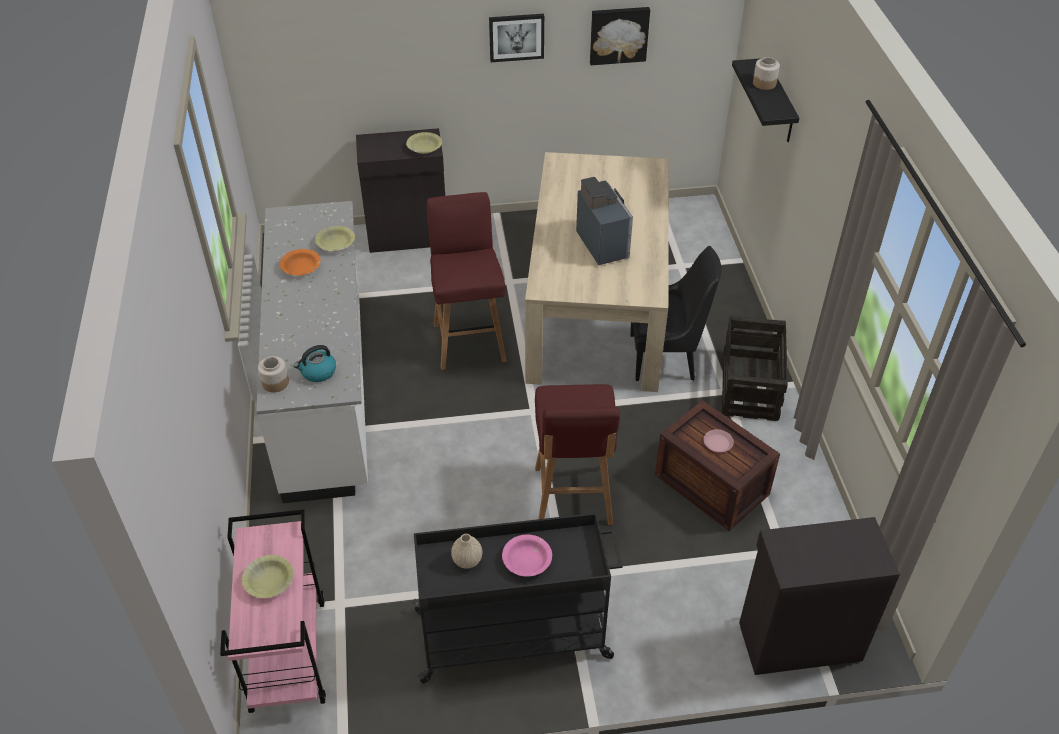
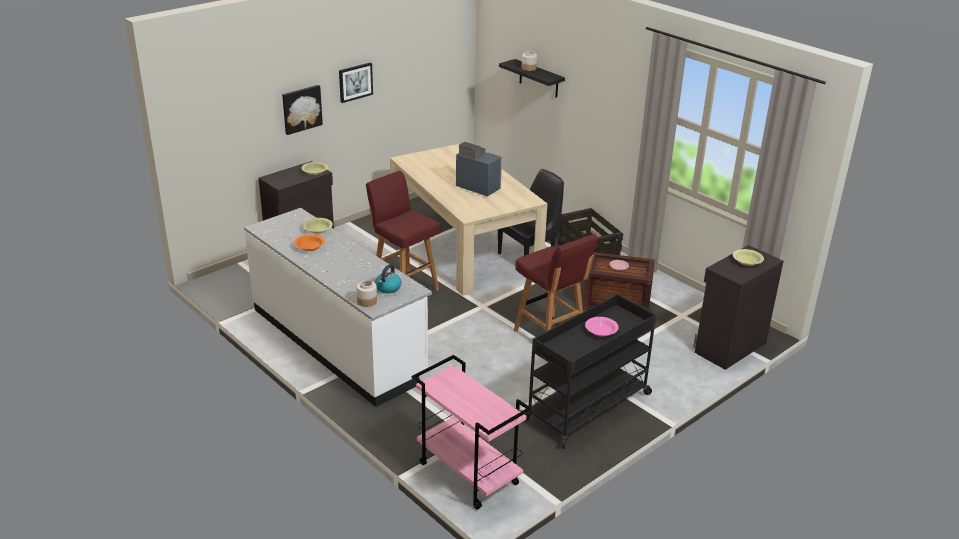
camera: 35 degrees left, 15 degrees down
(269, 581) = (469, 397): yellow bowl -> yellow bowl (747, 261)
(467, 560) = (570, 343): beige vase -> none
(618, 34) = (412, 70): picture -> picture (301, 109)

